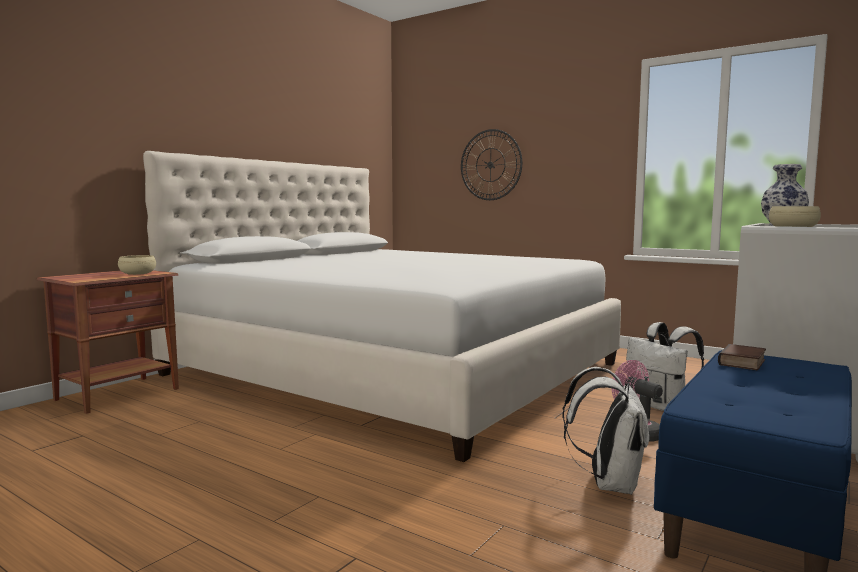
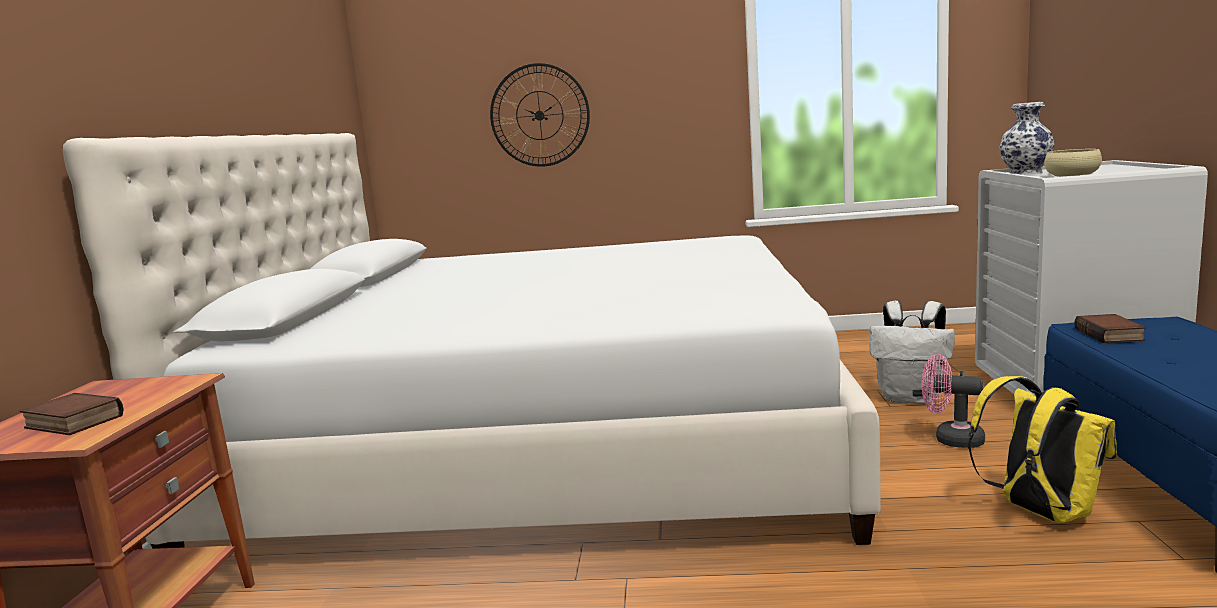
camera: 30 degrees left, 5 degrees up
(94, 276) = (71, 422): none -> book
(137, 273) = (145, 393): beige bowl -> none
(608, 484) = (1039, 512): white backpack -> yellow backpack

